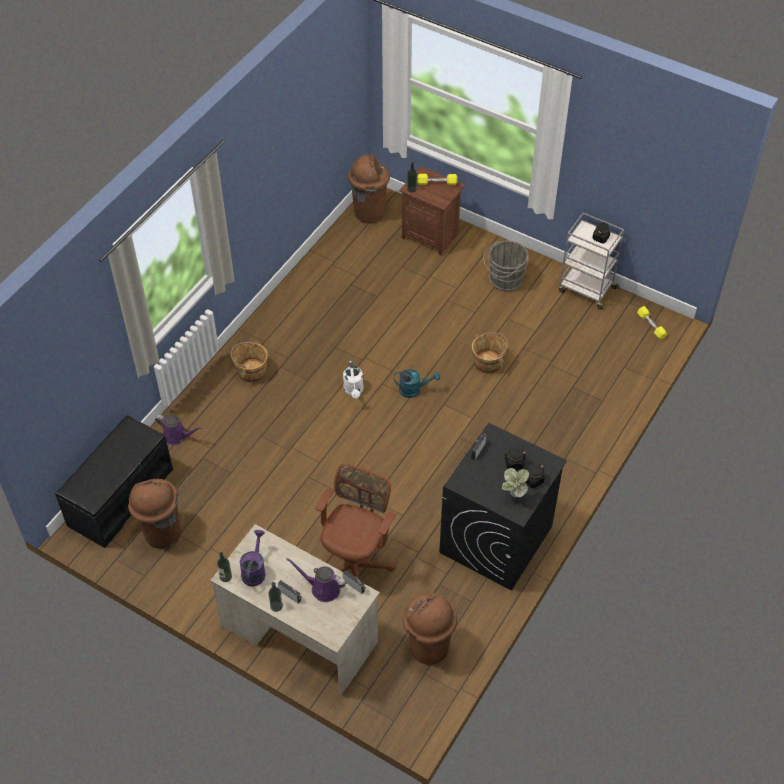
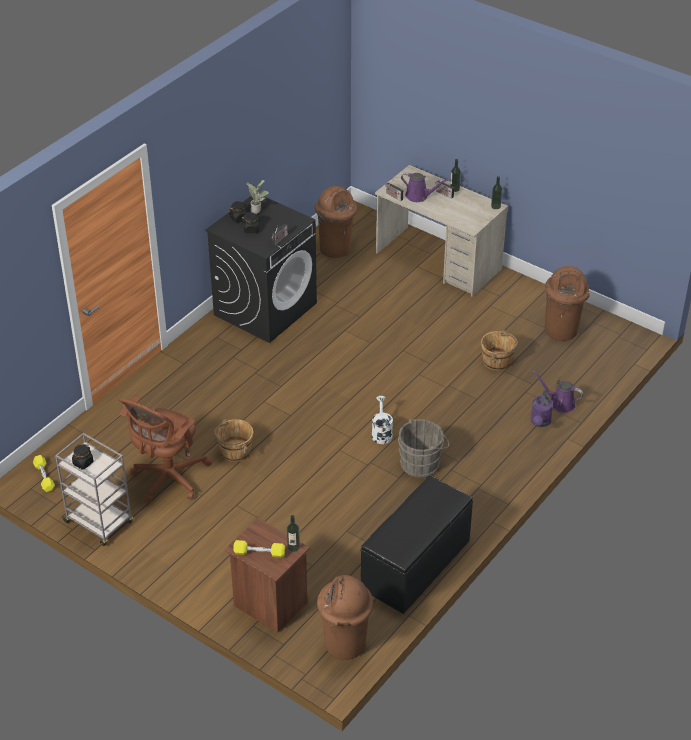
camera: 175 degrees left, 10 degrees down
(120, 497) = (606, 358): black bench -> black bench (416, 565)
(251, 371) = (490, 458): brown bucket -> brown bucket (497, 361)
(254, 570) = (473, 208): purple watering can -> purple watering can (540, 422)
(355, 565) = (390, 299): brown office chair -> brown office chair (167, 479)
(414, 390) = (319, 430): turquoise watering can -> none
(504, 280) = (192, 540): grey bucket -> grey bucket (422, 463)

